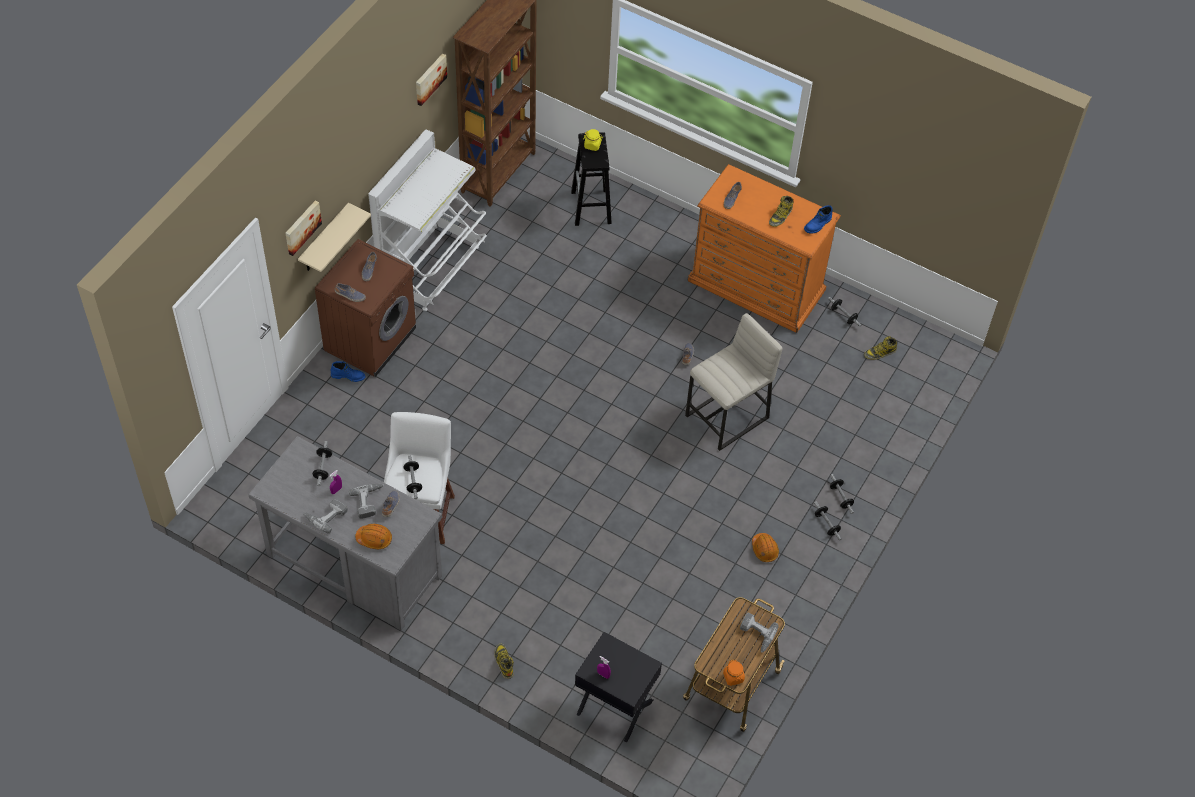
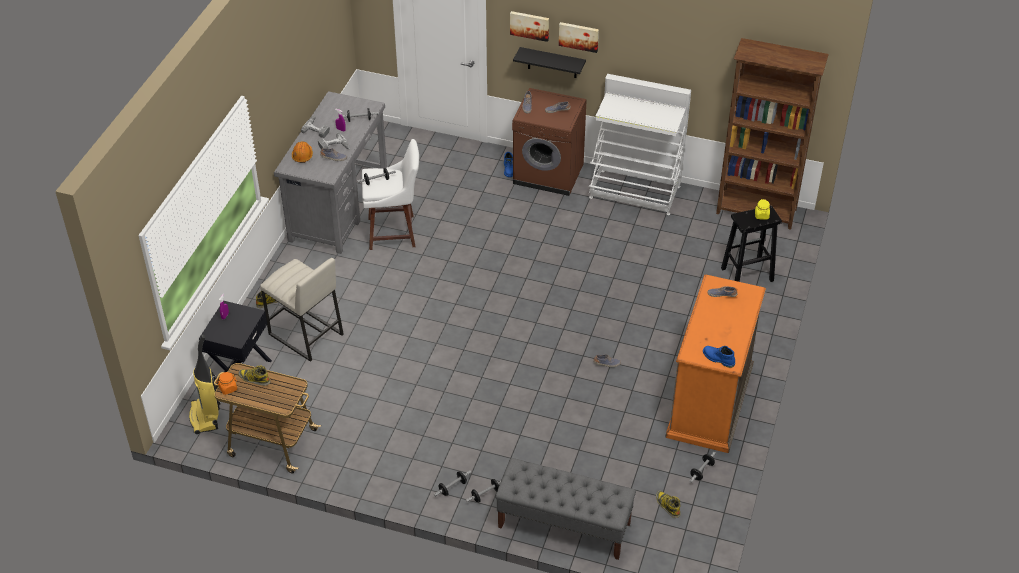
camera: 80 degrees right, 10 degrees down
(324, 240) = (552, 63): beige shelf -> black shelf
(429, 78) = (709, 52): picture -> picture (579, 36)
(678, 752) = (206, 417): none -> vacuum cleaner
(727, 416) = (549, 400): beige stool -> beige stool (306, 334)
(756, 634) = (271, 397): power drill -> none
(764, 549) = (414, 446): orange hard hat -> none
(780, 216) = (716, 331): boot -> boot (254, 379)
(889, 440) = (563, 525): none -> grey bench

